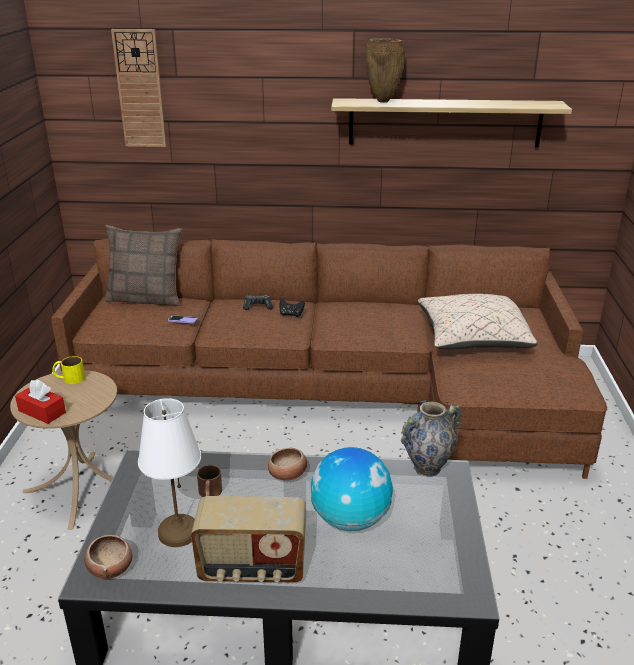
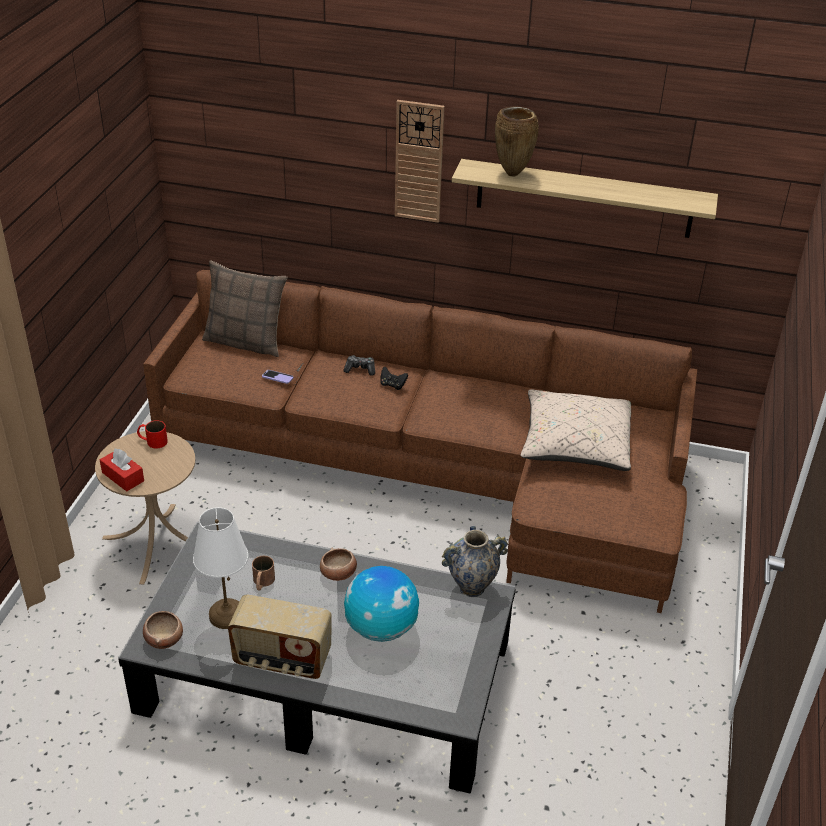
camera: 10 degrees right, 10 degrees up
(69, 378) = (152, 441): yellow mug -> red mug
(140, 89) = (255, 123): wall clock -> wall clock (419, 162)

